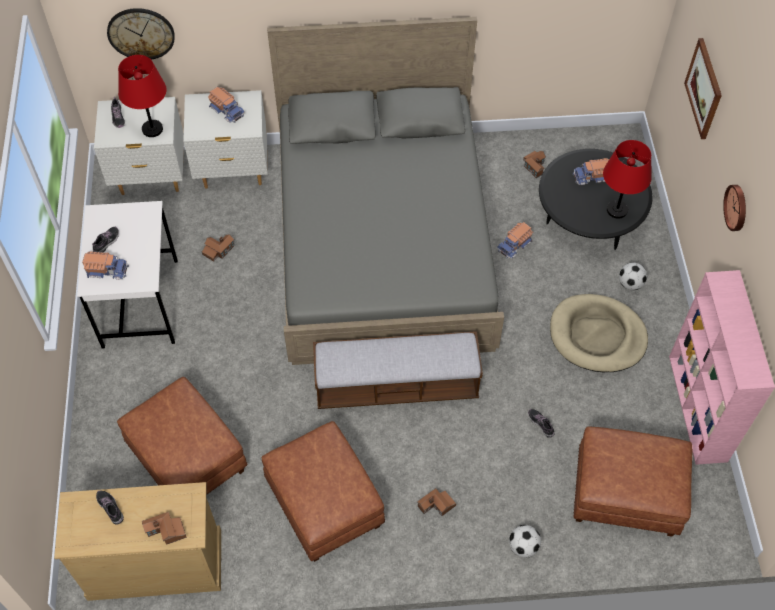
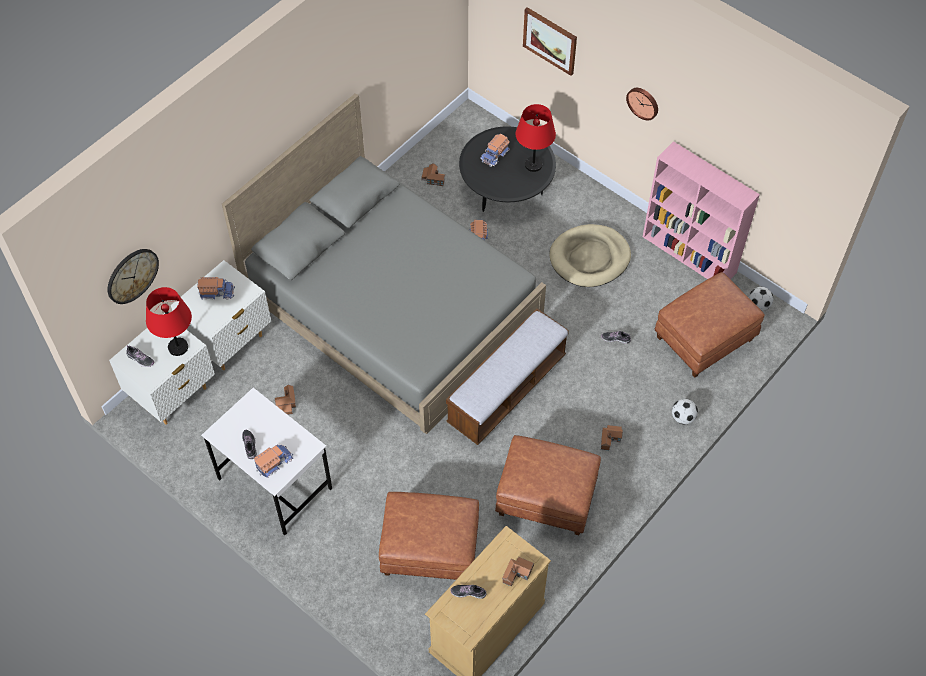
camera: 45 degrees left, 0 degrees up
(630, 284) = (574, 209): football -> football (758, 305)

